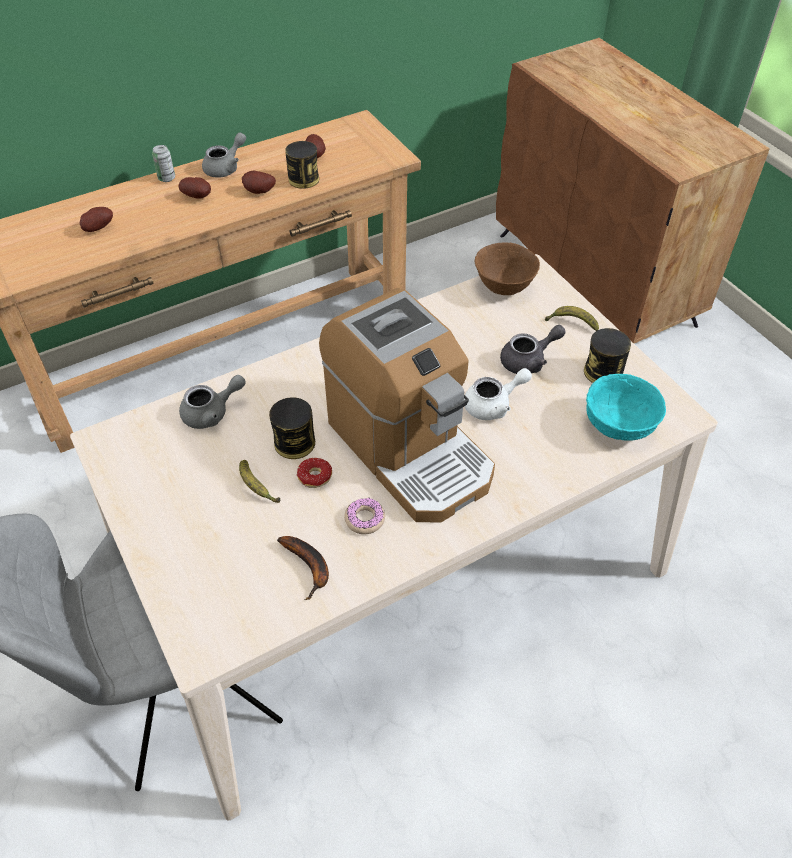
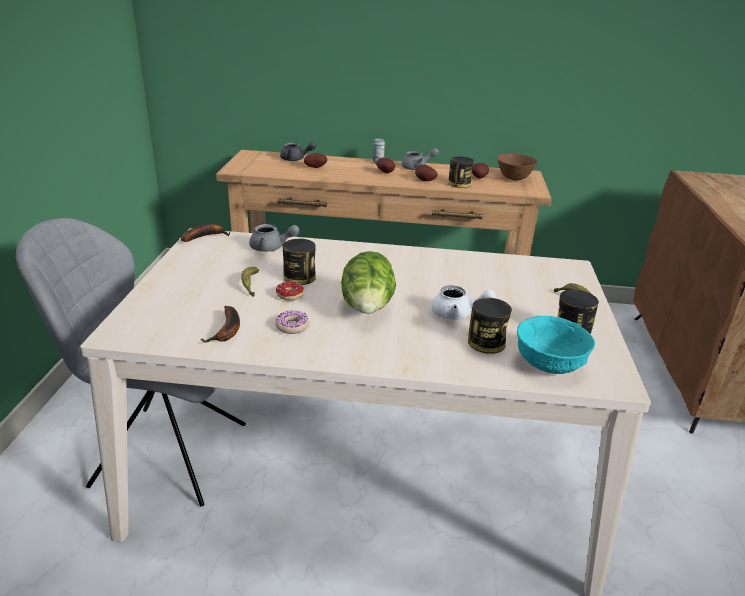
camera: 35 degrees right, 20 degrees down
(109, 438) = (205, 236): none -> banana
(410, 449) = (367, 309): coffee machine -> lettuce
(504, 287) = (541, 266): brown bowl -> brown bowl (514, 178)
(529, 361) = (514, 305): grey teapot -> grey teapot (296, 159)
(549, 429) = (486, 342): none -> can

